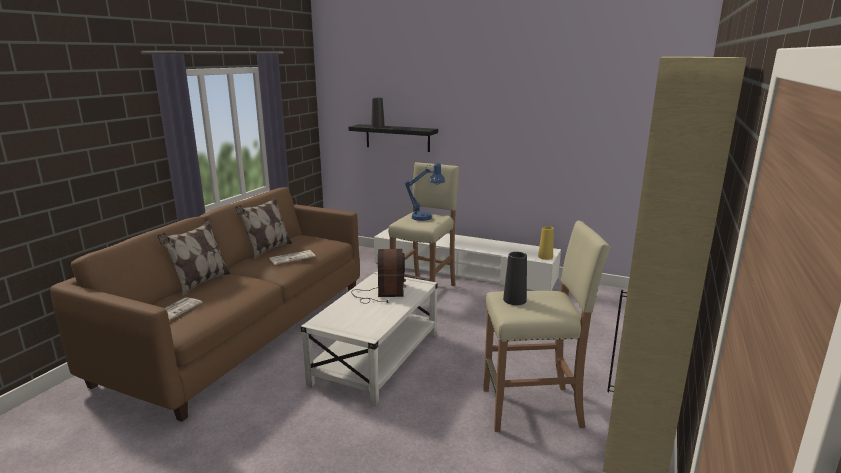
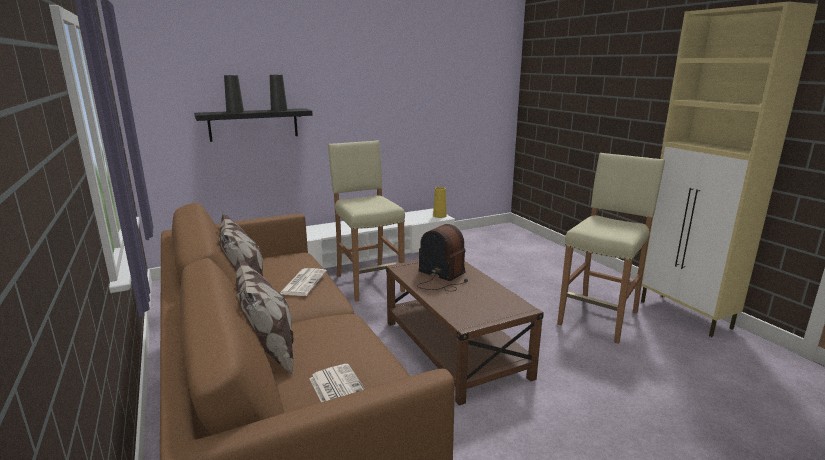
camera: 50 degrees left, 0 degrees up
(376, 358) = (454, 349): white coffee table -> brown coffee table
(426, 218) = (368, 201): blue table lamp -> none
(514, 300) = (598, 228): black vase -> black vase (279, 110)

